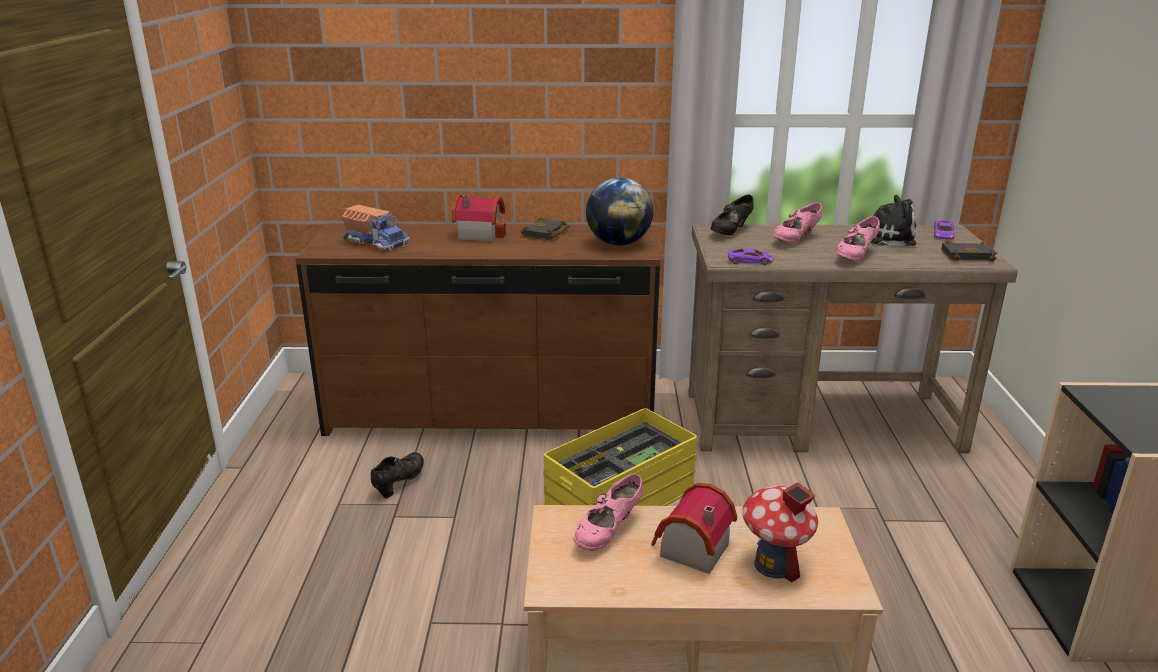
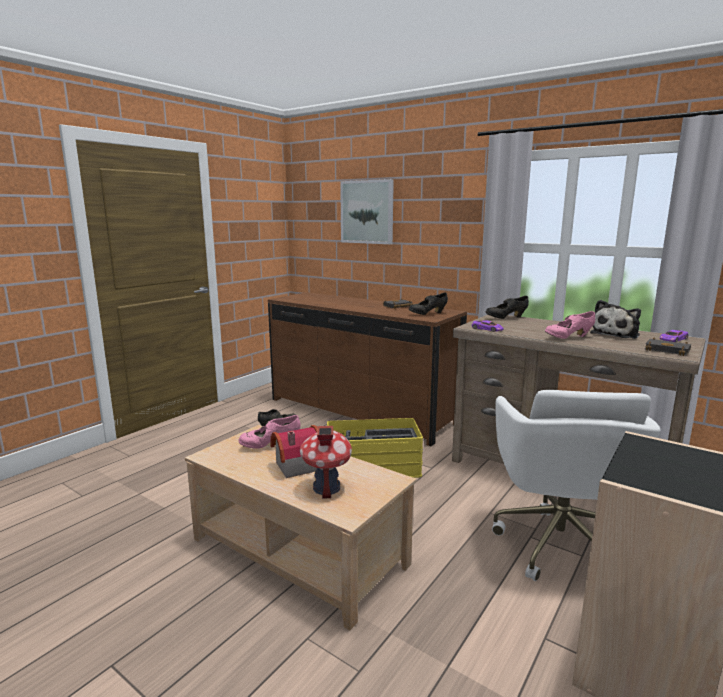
camera: 35 degrees right, 10 degrees down
(377, 242) = (311, 299): toy truck -> none
(437, 67) = (367, 212): none -> picture
(479, 234) = (364, 302): toy house -> none
(618, 243) = (427, 314): globe -> black shoe
(795, 240) = (542, 326): pink shoe -> none
(885, 238) = (616, 334): plush toy -> plush toy turned 90 degrees clockwise
(911, 517) = (556, 543): none -> white office chair

